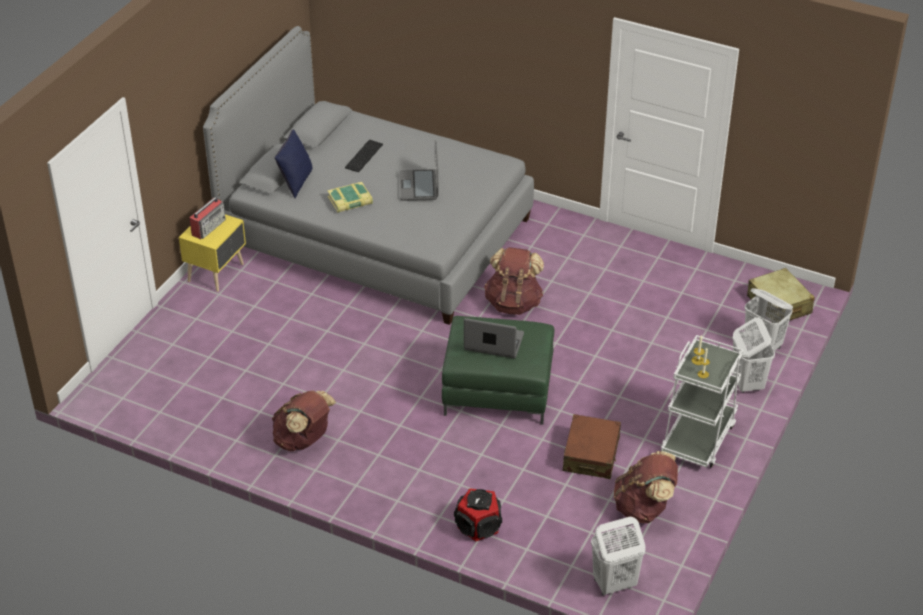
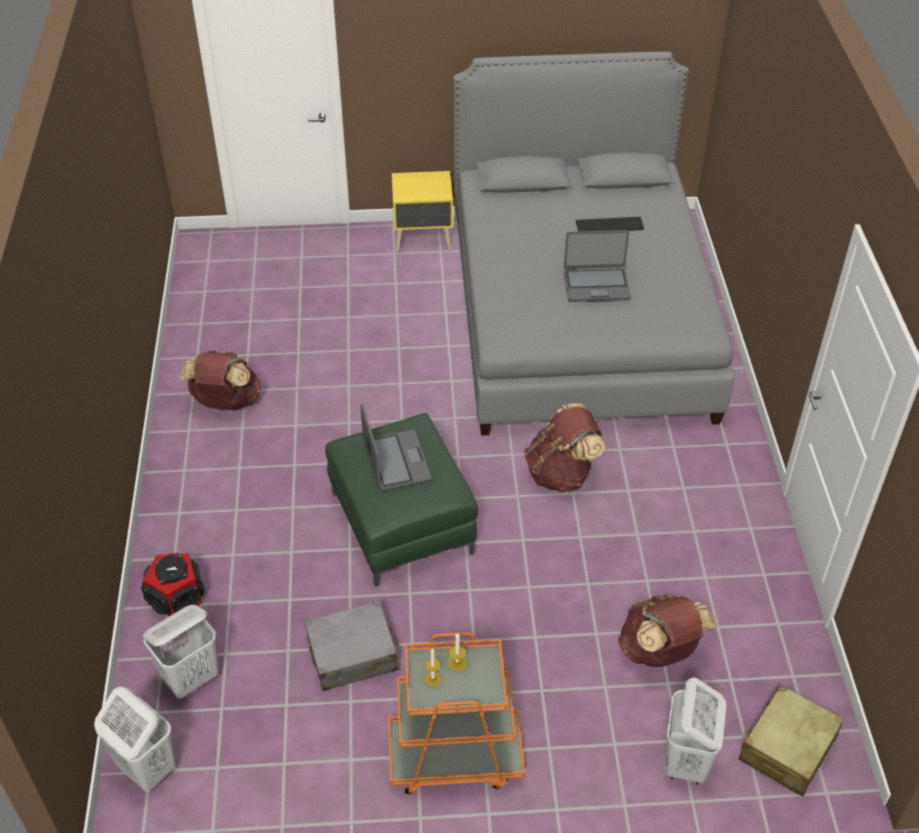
camera: 60 degrees right, 5 degrees up
(209, 227) = (422, 184): radio -> none
(295, 182) = (519, 199): blue pillow -> none
(350, 201) = (524, 247): book -> none
(419, 186) = (596, 285): laptop -> laptop turned 150 degrees counterclockwise
(591, 454) = (353, 654): brown suitcase -> grey suitcase
(644, 508) = (291, 748): brown backpack -> brown backpack (659, 651)
(698, 437) = (454, 756): white cart -> orange cart
(747, 383) = (598, 772): white laundry basket -> white laundry basket (192, 678)

